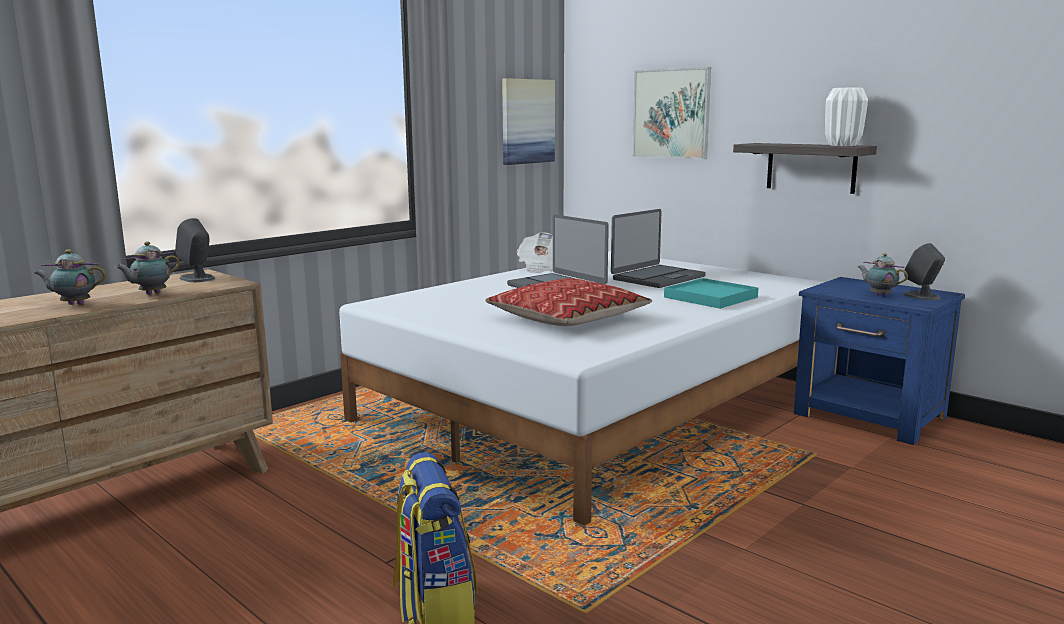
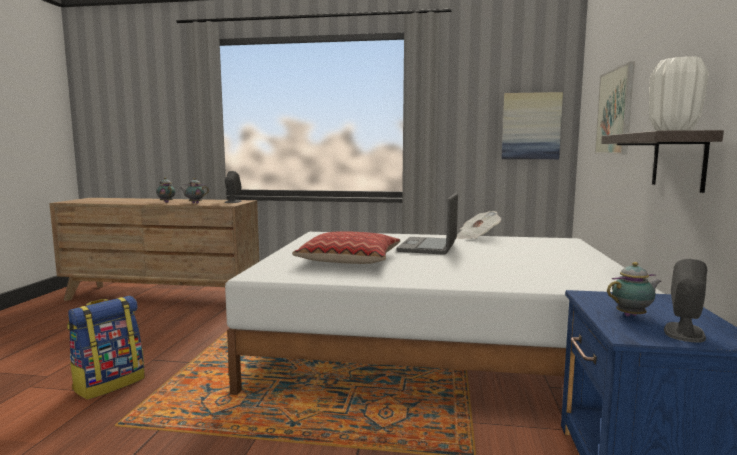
camera: 55 degrees right, 5 degrees down
(657, 278) = (520, 257): laptop -> none
(711, 297) = (490, 276): turquoise tray -> none
(879, 295) = (632, 315): teapot -> teapot turned 60 degrees clockwise

